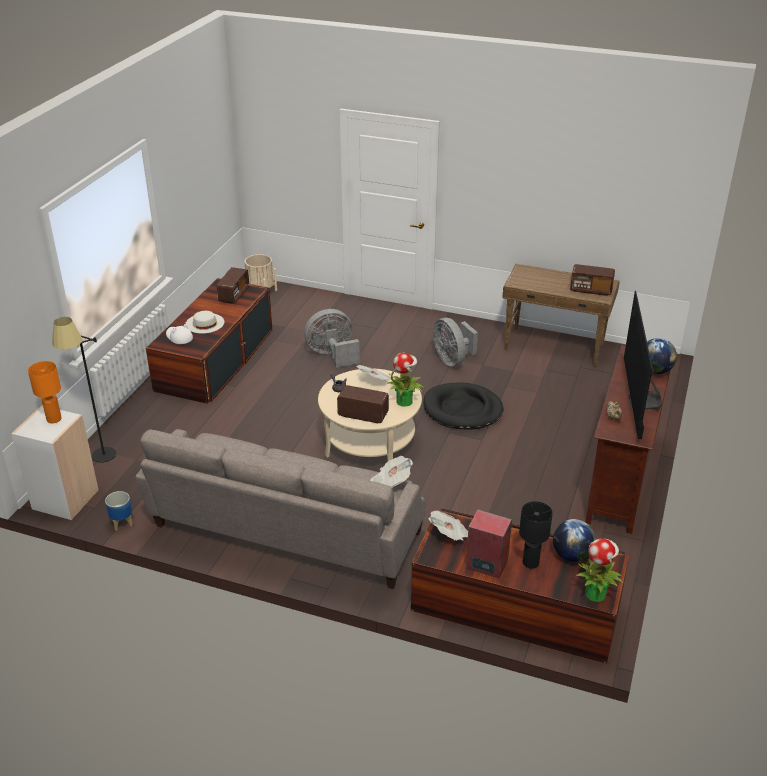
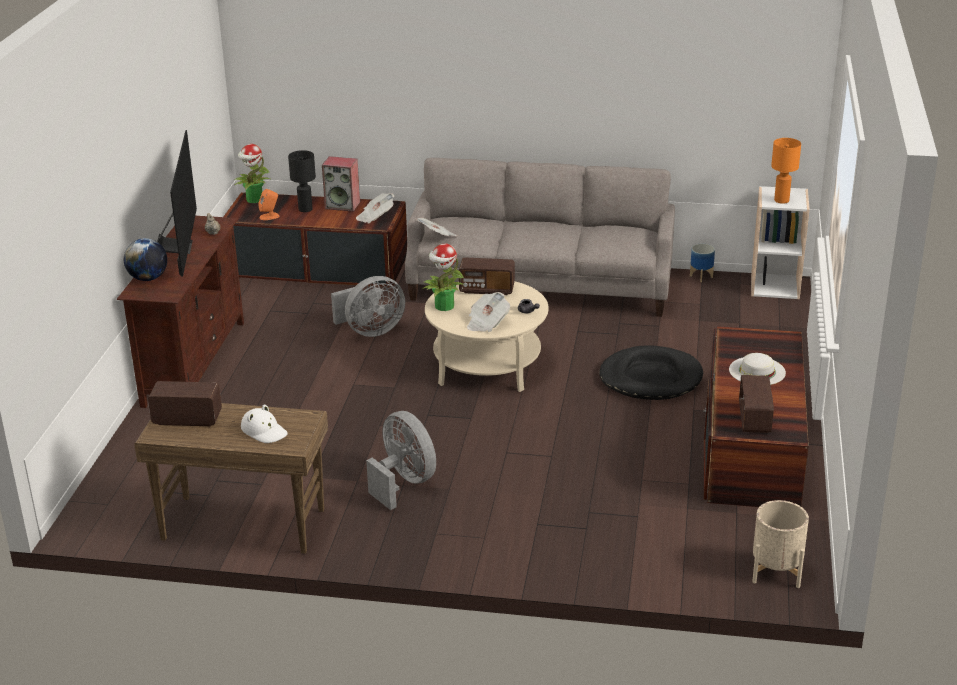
camera: 170 degrees right, 5 degrees down
(99, 461) = (776, 317): black floor lamp -> none
(179, 337) = (773, 349): white hat -> white hat (264, 431)
(332, 355) = (586, 469): grey fan -> grey fan (370, 331)
(462, 410) = (381, 415): black dog bed -> black dog bed (650, 378)
(571, 555) = (269, 216): globe -> orange speaker

